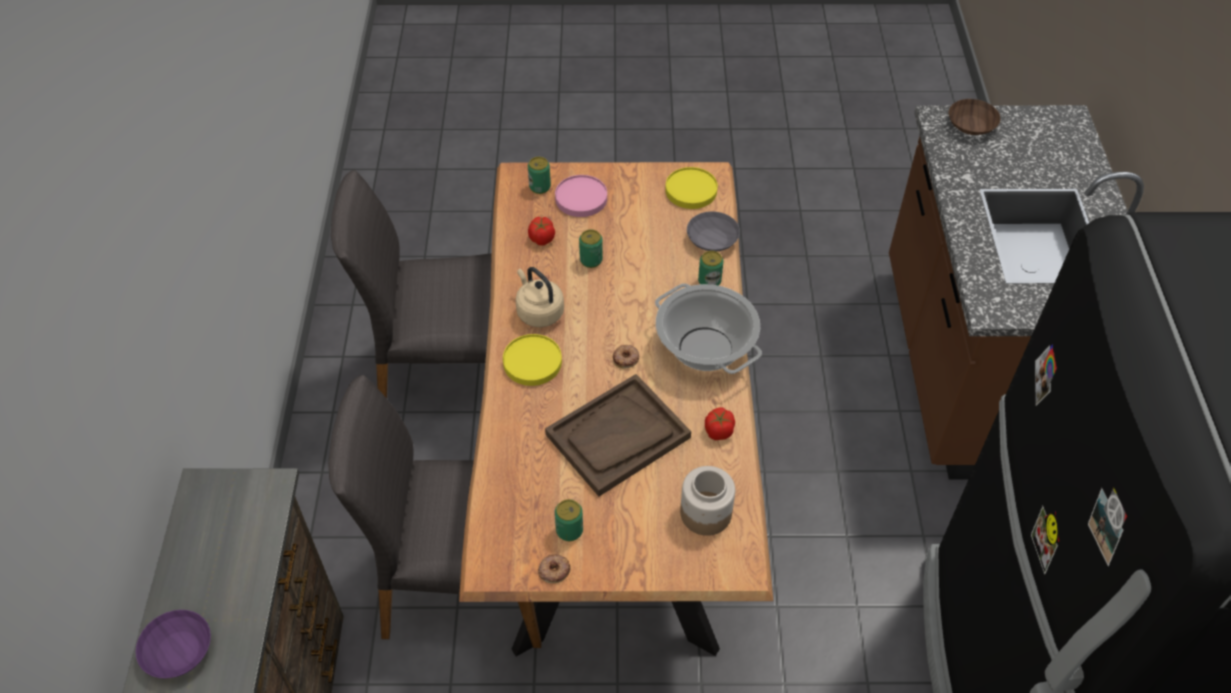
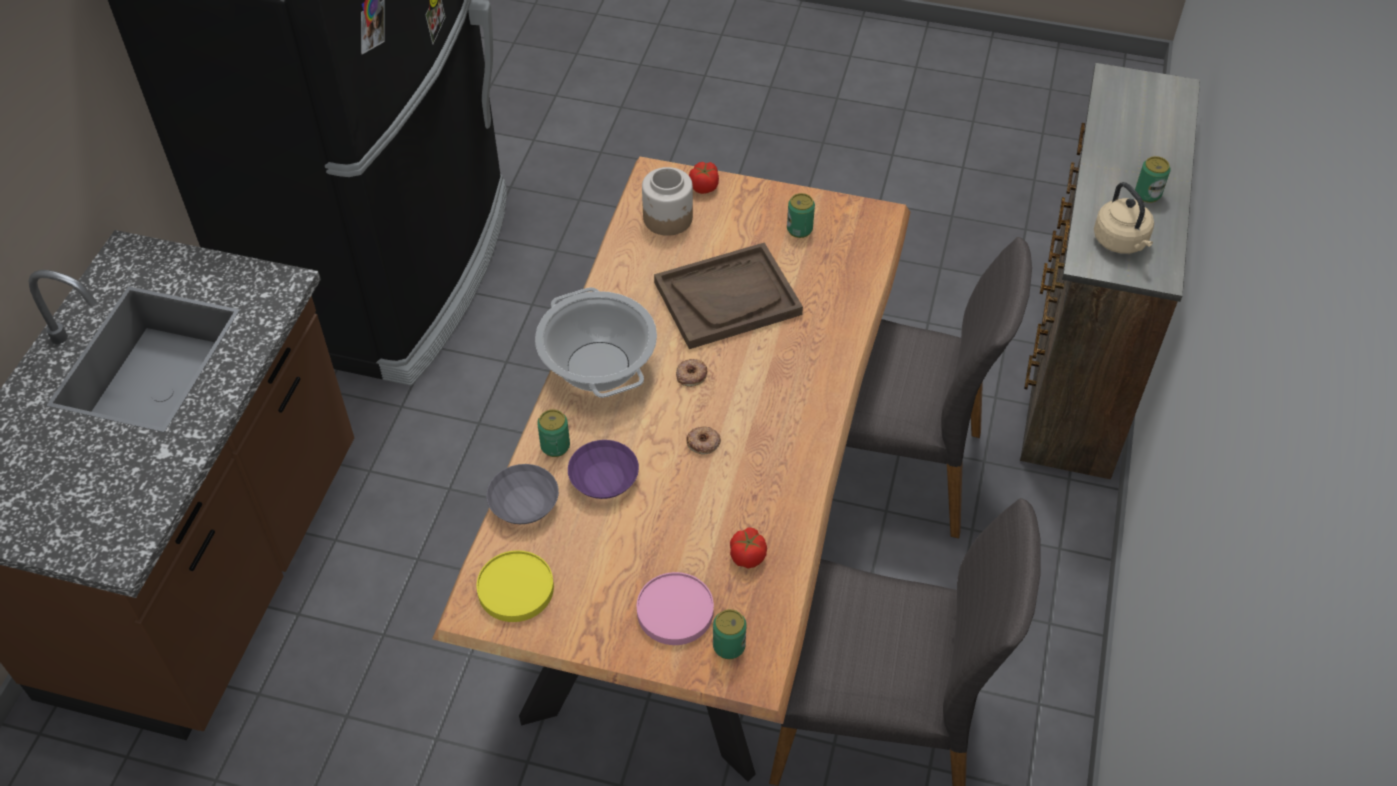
camera: 165 degrees left, 0 degrees up
(179, 652) = (1152, 154): purple bowl -> purple bowl (603, 477)
(532, 362) = (798, 392): yellow plate -> none
(538, 312) = (777, 452): beige kettle -> beige kettle (1121, 242)
(554, 570) = (821, 203): donut -> donut (703, 443)
(591, 260) = (692, 508): can -> can (1147, 194)
(718, 431) = (623, 283): tomato -> tomato (704, 186)
(971, 126) = (87, 532): brown bowl -> none

